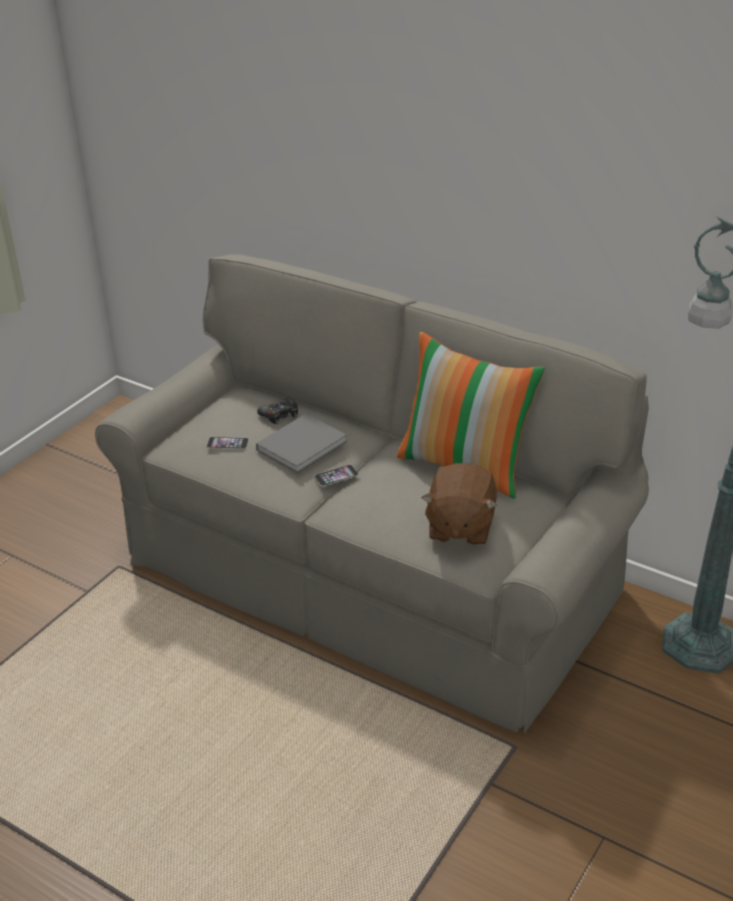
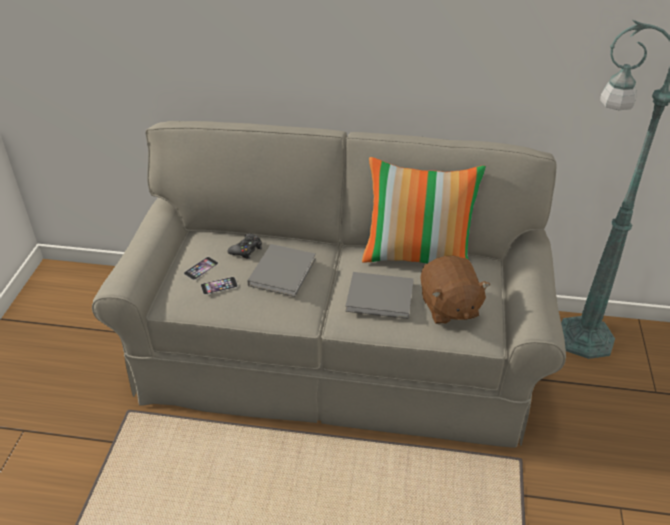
camera: 25 degrees left, 5 degrees up
(336, 475) = (324, 290): phone -> phone (201, 268)
(391, 498) = (382, 297): none -> grey book

